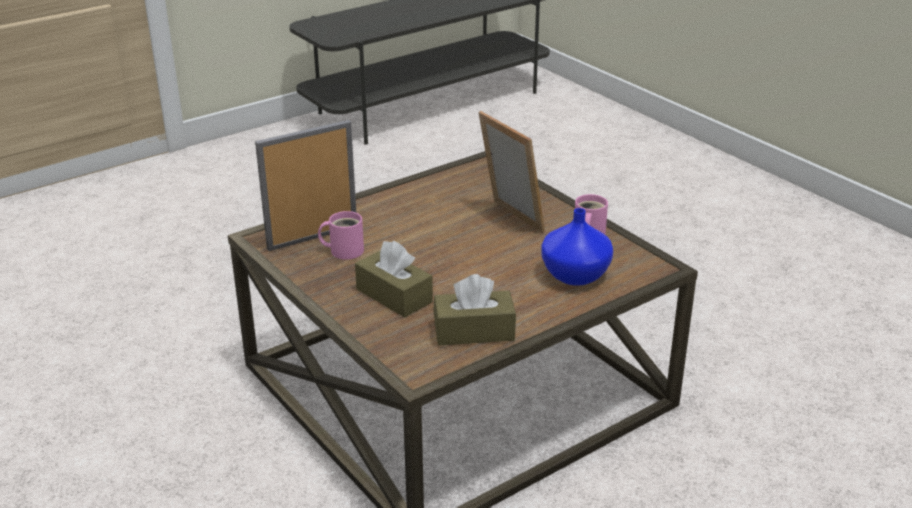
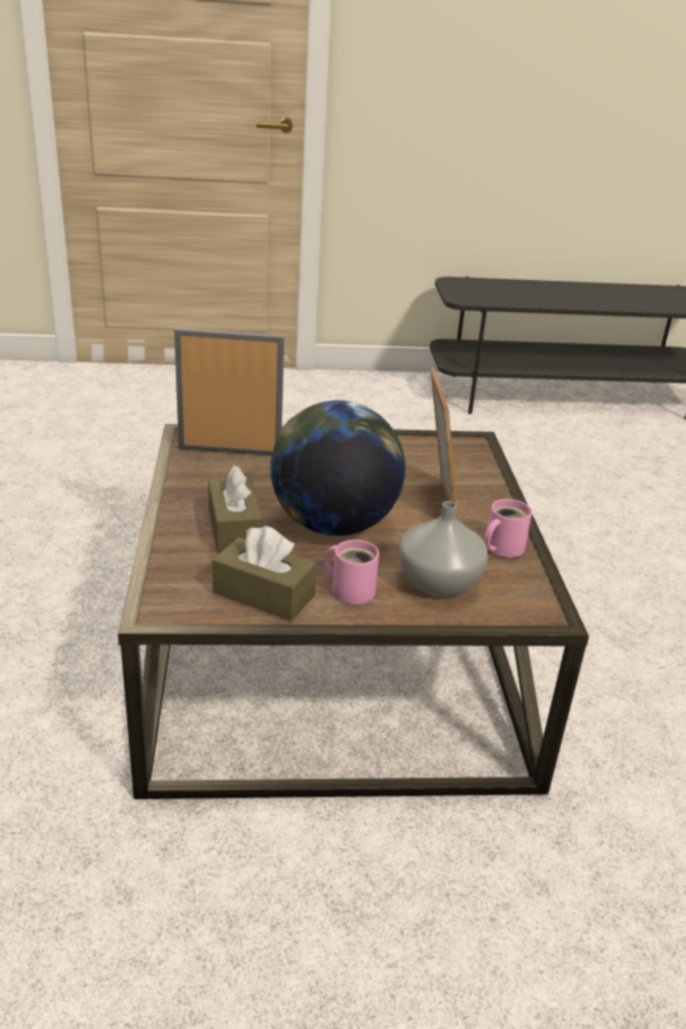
camera: 30 degrees right, 0 degrees up
(344, 250) = (243, 472): pink mug -> pink mug (350, 589)
(461, 264) = (334, 526): none -> globe
(574, 275) = (437, 582): blue vase -> grey vase

